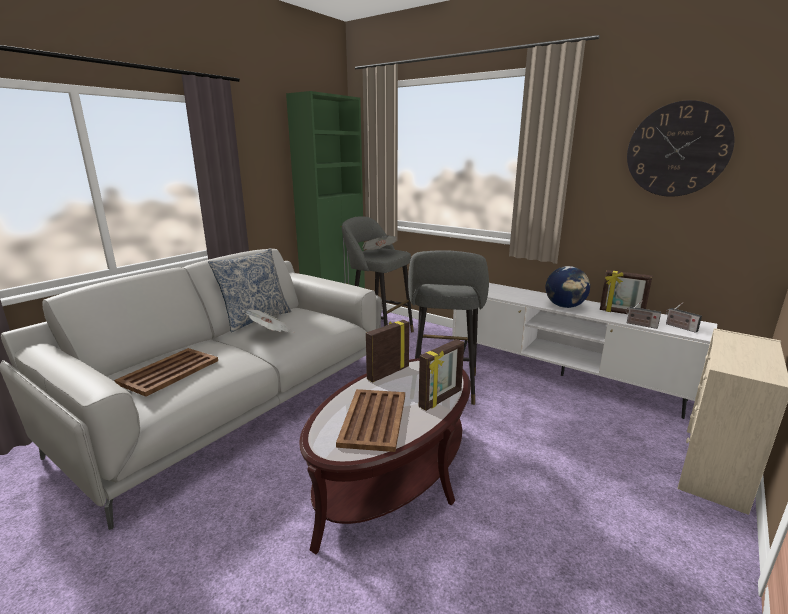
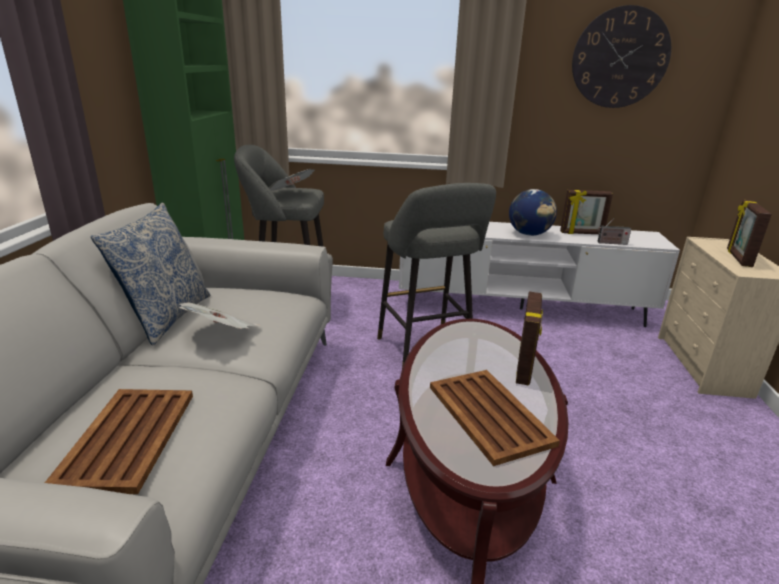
camera: 30 degrees left, 5 degrees up
(387, 373) = (432, 351): picture frame -> picture frame (738, 258)
(679, 327) = (640, 240): radio -> none

